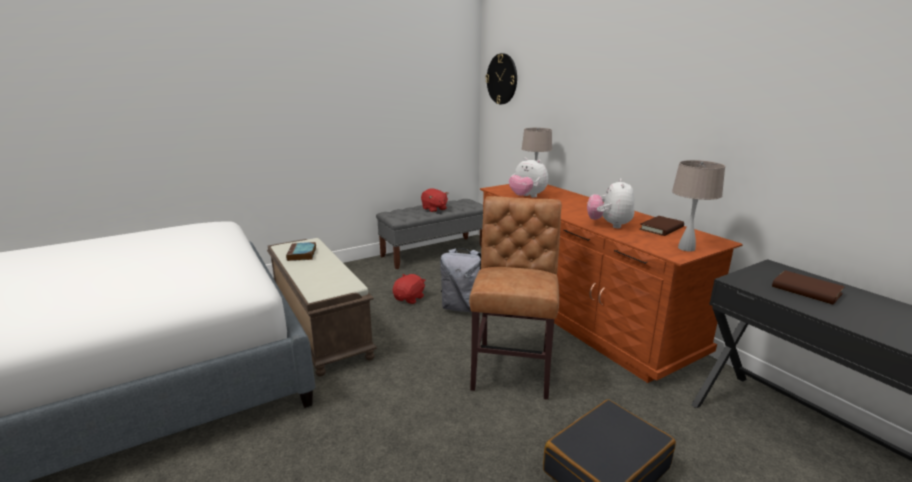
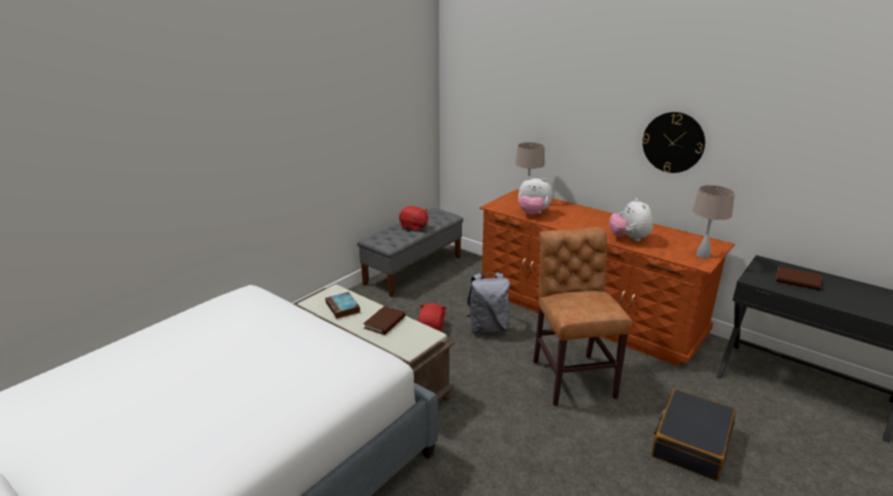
camera: 20 degrees left, 5 degrees up
(502, 79) = (470, 87): wall clock -> wall clock (673, 142)
(661, 228) = (669, 236): brown book -> brown book (385, 322)

